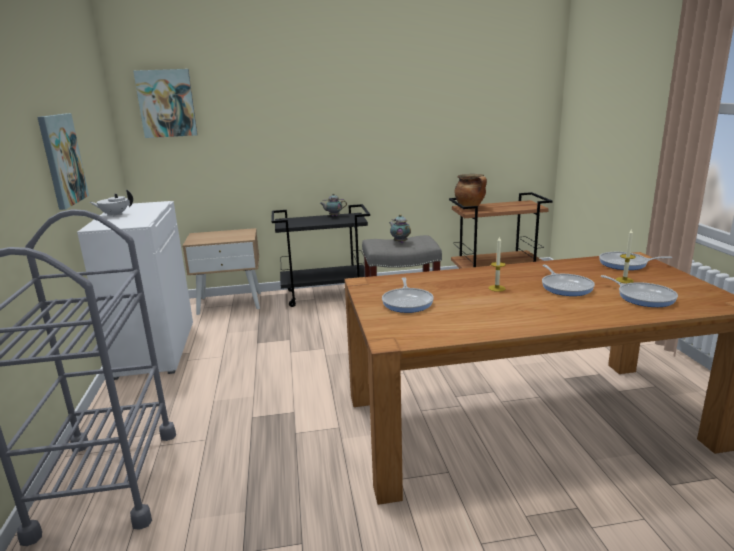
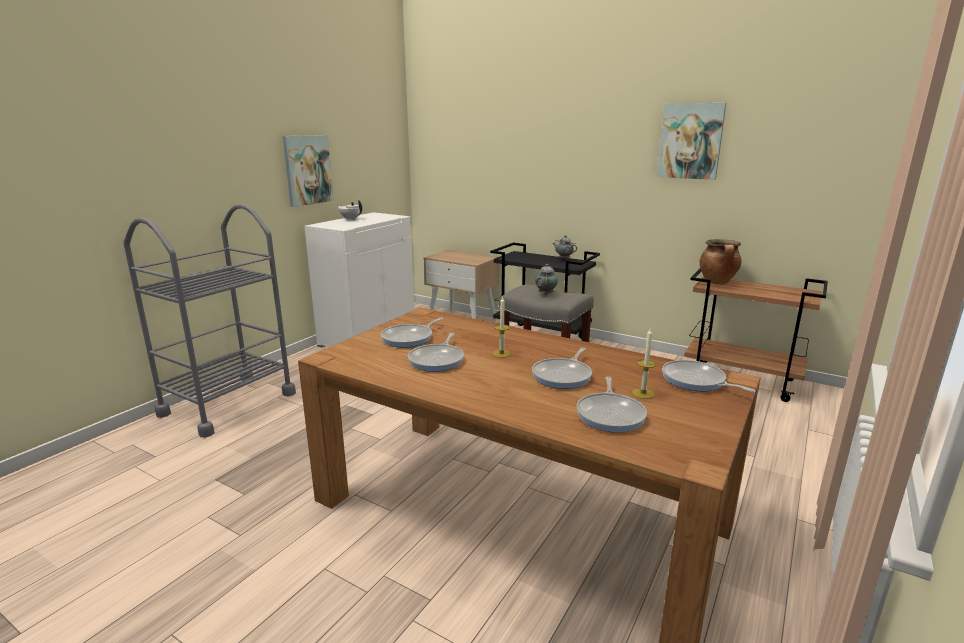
camera: 40 degrees right, 0 degrees up
(166, 103) = (444, 131): picture -> picture (690, 141)
(472, 308) = (437, 360): none -> frying pan

